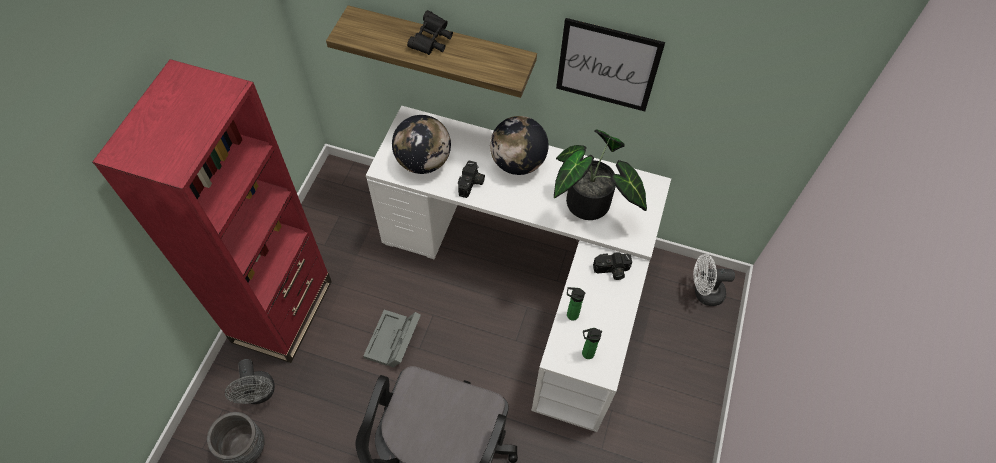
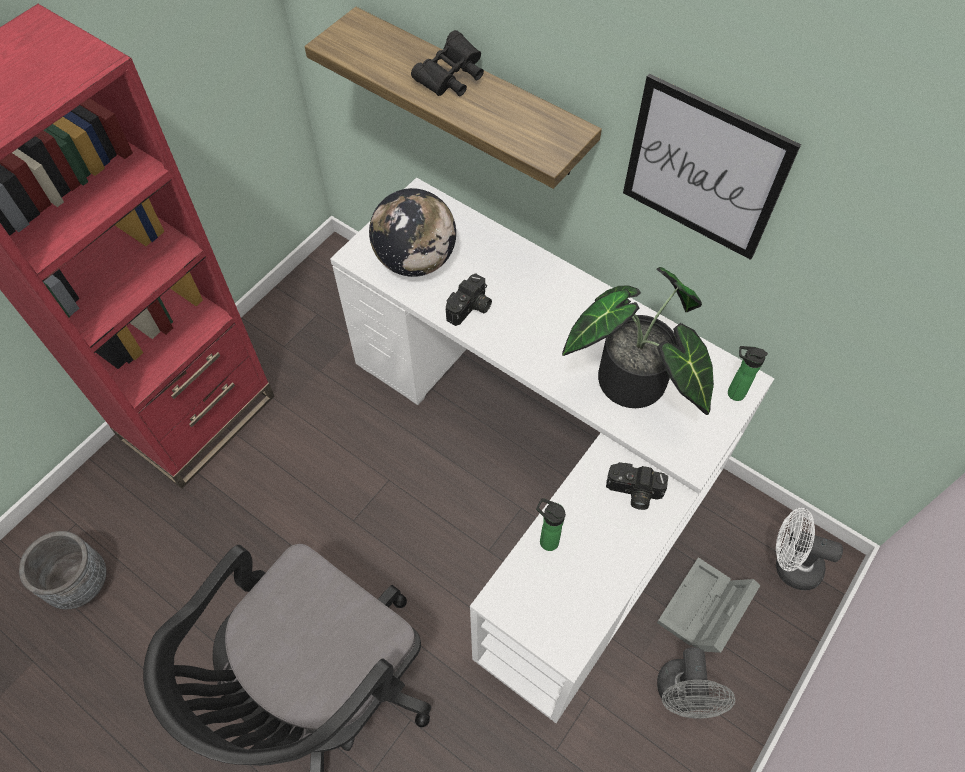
camera: 20 degrees right, 0 degrees up
(259, 394) = (127, 518): grey fan -> grey fan (682, 696)
(393, 342) = (322, 502): grey storage box -> grey storage box (703, 611)
(517, 162) = (548, 295): globe -> none
(586, 353) = (547, 608): bottle -> bottle (733, 393)

